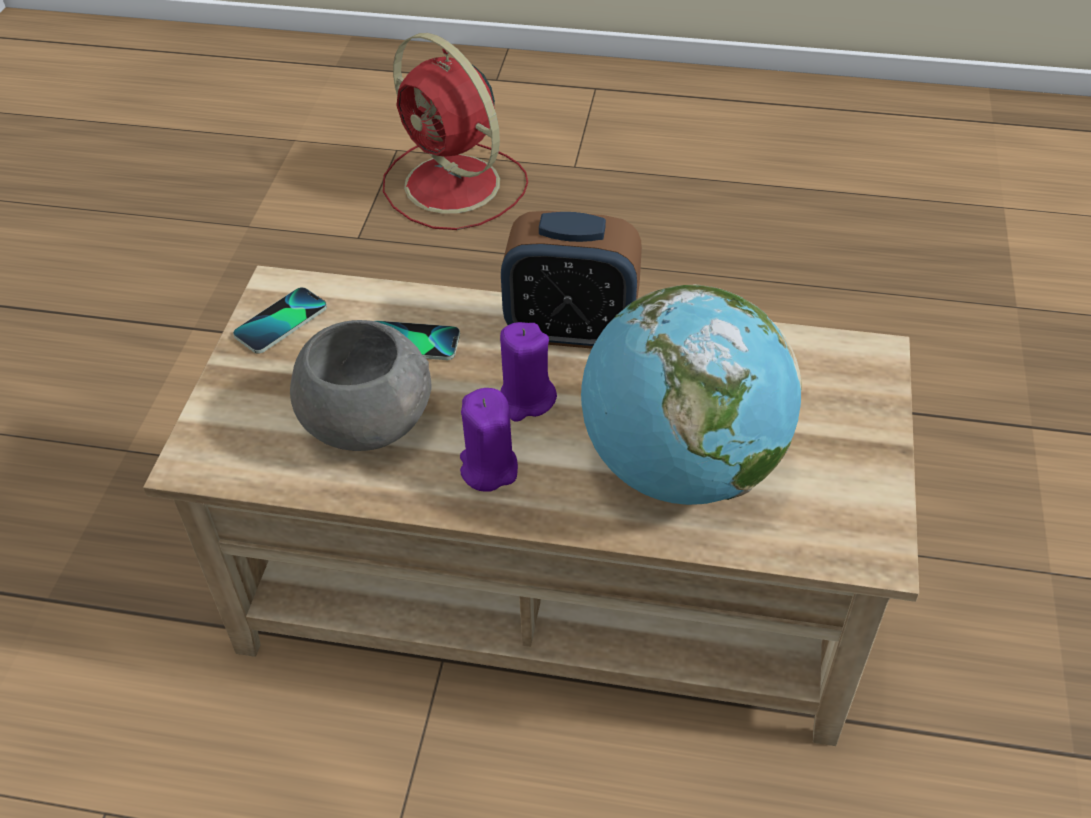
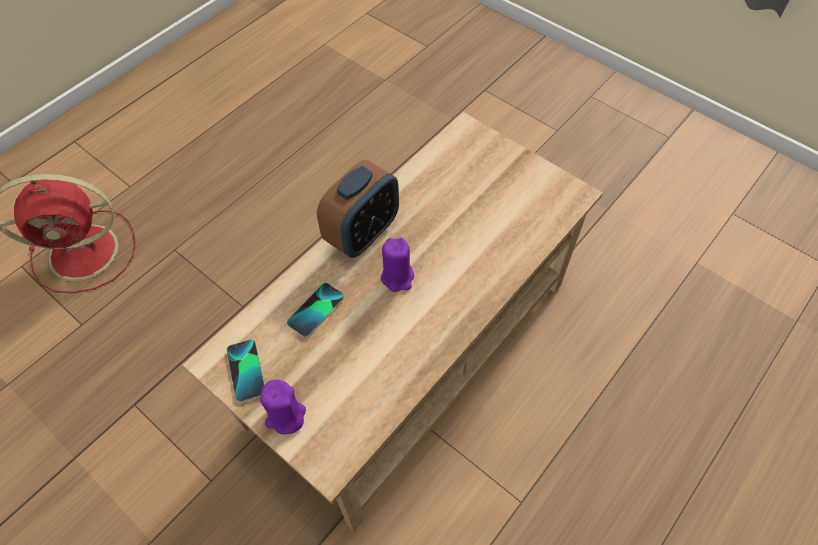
camera: 60 degrees left, 10 degrees up
(366, 422) = (361, 359): grey bowl -> none
(488, 468) = (433, 316): purple candle -> purple candle (285, 416)
(681, 467) = (485, 236): globe -> none

